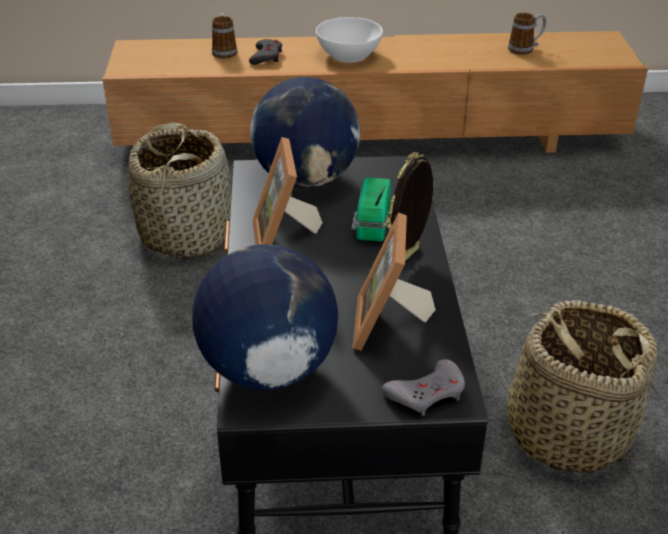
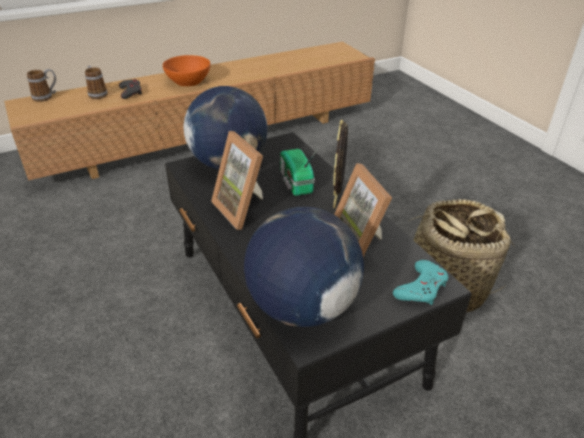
camera: 25 degrees left, 0 degrees up
(186, 234) = (117, 230): basket -> none
(349, 54) = (188, 81): white bowl -> orange bowl
(427, 393) = (421, 287): grey game controller -> turquoise game controller
(525, 49) = (297, 59): mug -> mug (46, 96)

